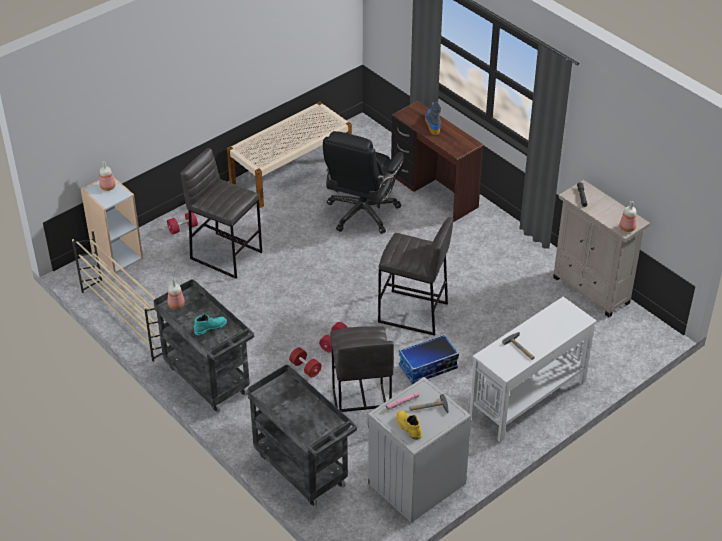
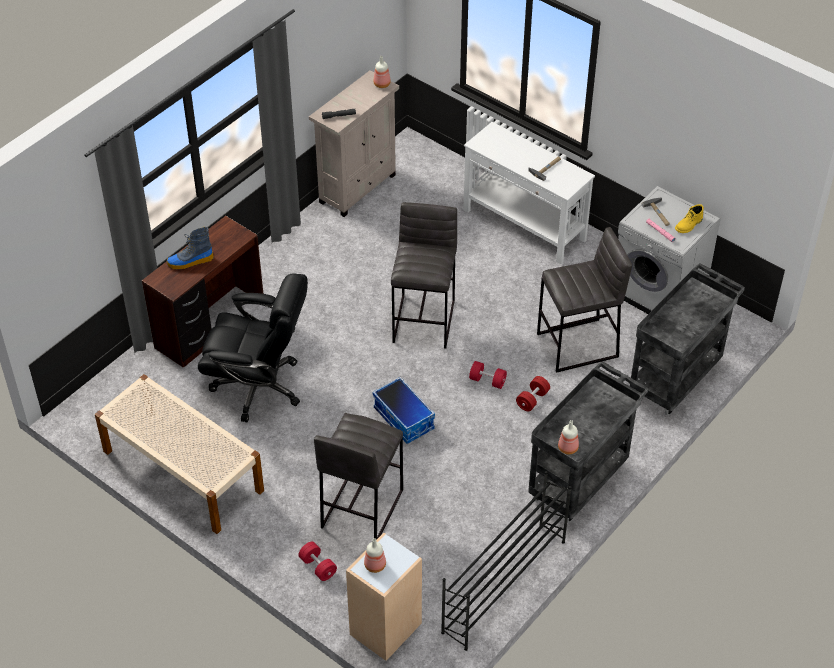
camera: 100 degrees left, 5 degrees up
(126, 321) = (503, 586): beige shoe rack -> black shoe rack
(210, 327) = (594, 409): turquoise boot -> none
(428, 367) = (503, 300): storage box -> storage box (404, 418)

